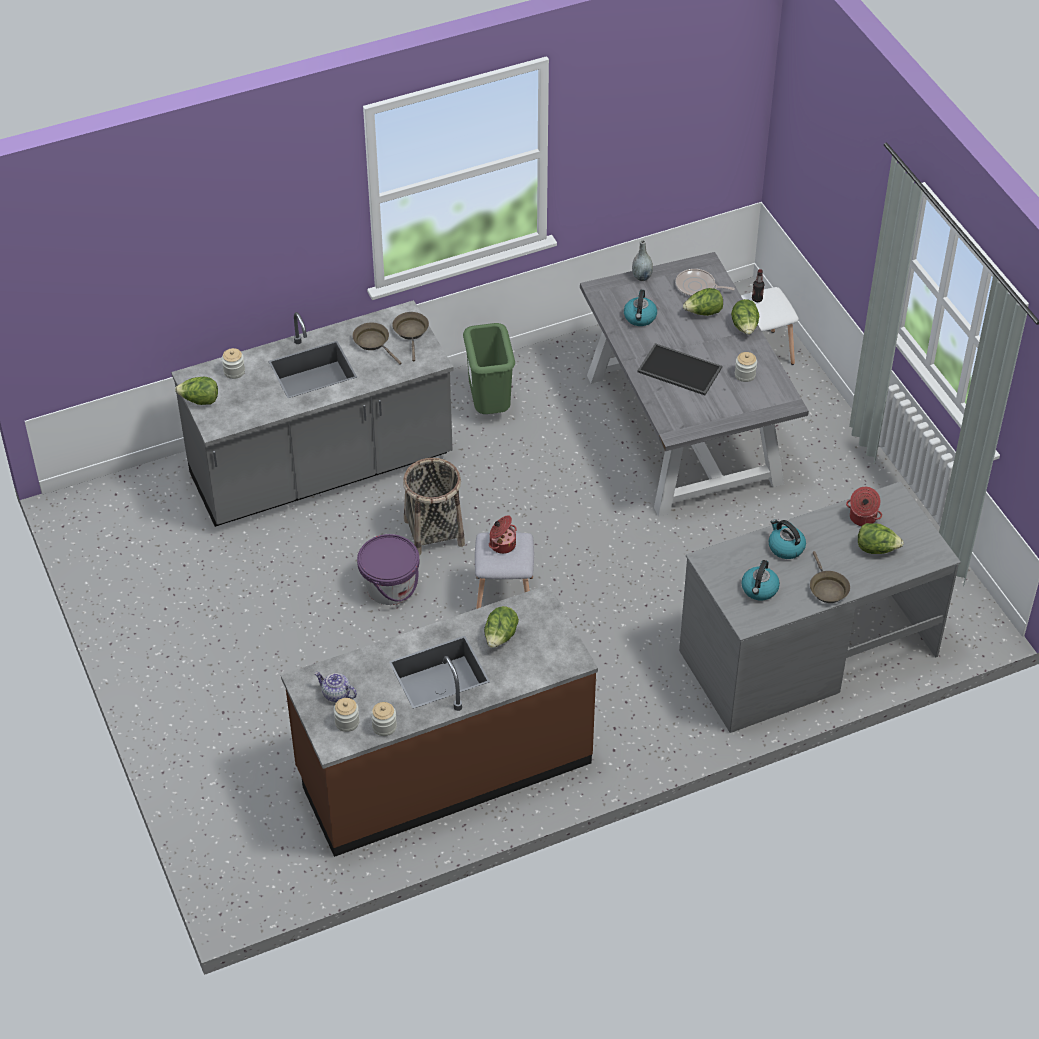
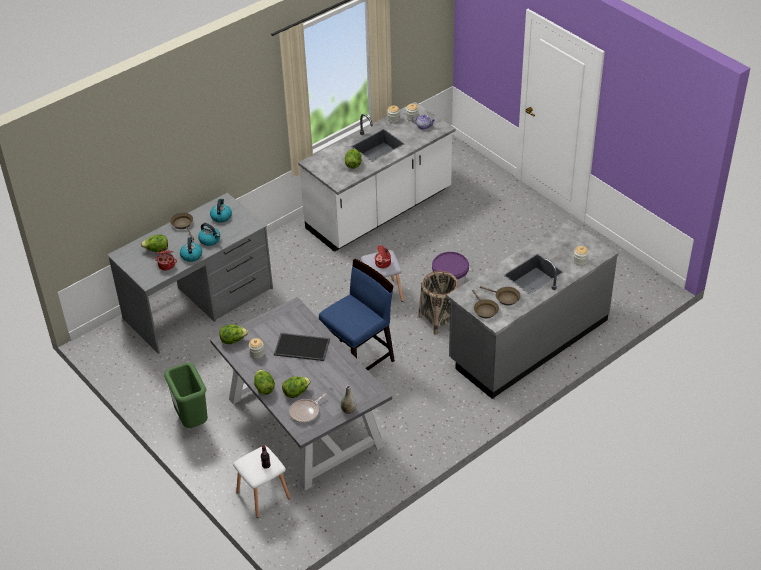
camera: 165 degrees right, 5 degrees down
(199, 401) = (588, 240): lettuce -> lettuce (233, 340)
(443, 767) = (380, 210): brown counter -> white counter
(490, 406) = (441, 406): green trash can -> green trash can (191, 420)
(580, 496) = (359, 361): none -> blue chair
(640, 317) = (340, 378): kettle -> kettle (191, 255)
(697, 287) = (306, 412): frying pan -> frying pan turned 135 degrees clockwise

